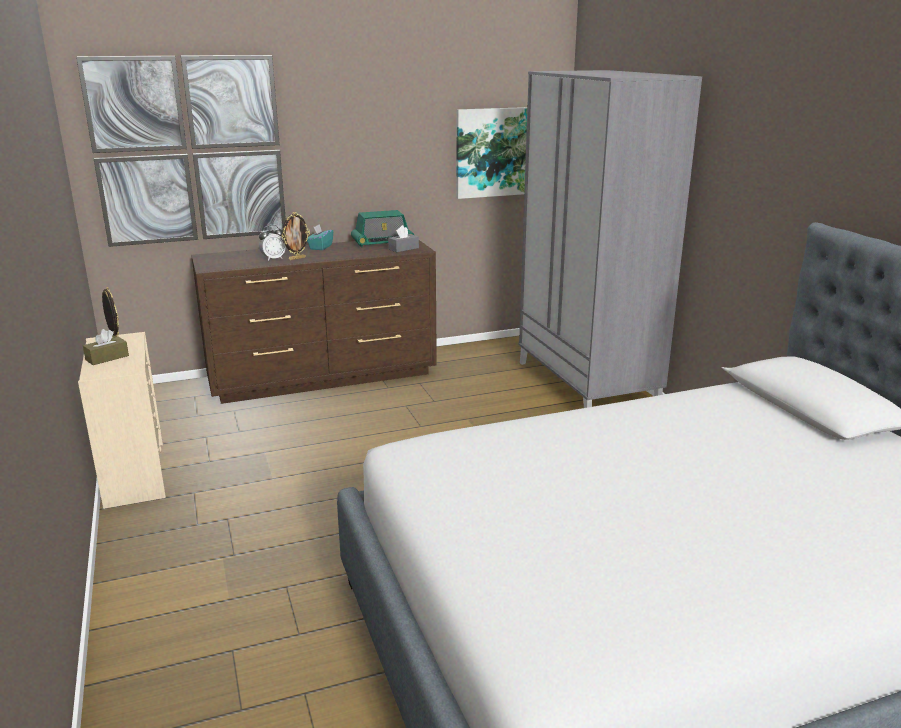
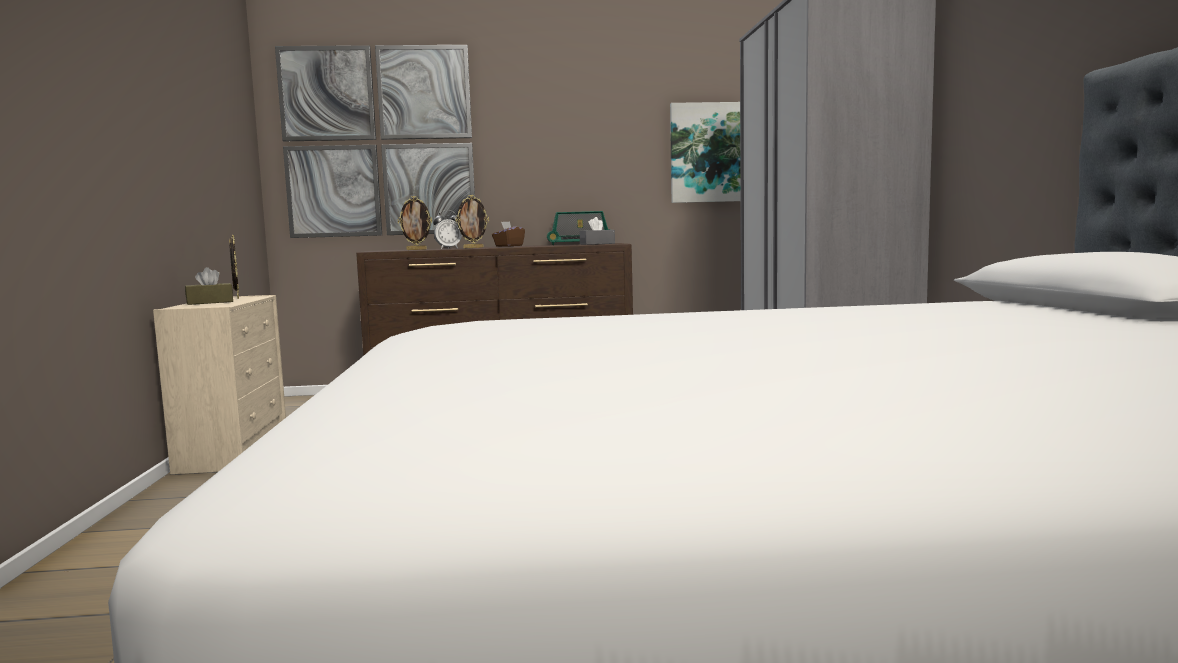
camera: 15 degrees right, 15 degrees down
(247, 264) = (417, 249): none -> picture frame
(320, 247) = (508, 246): turquoise tissue box -> brown tissue box

